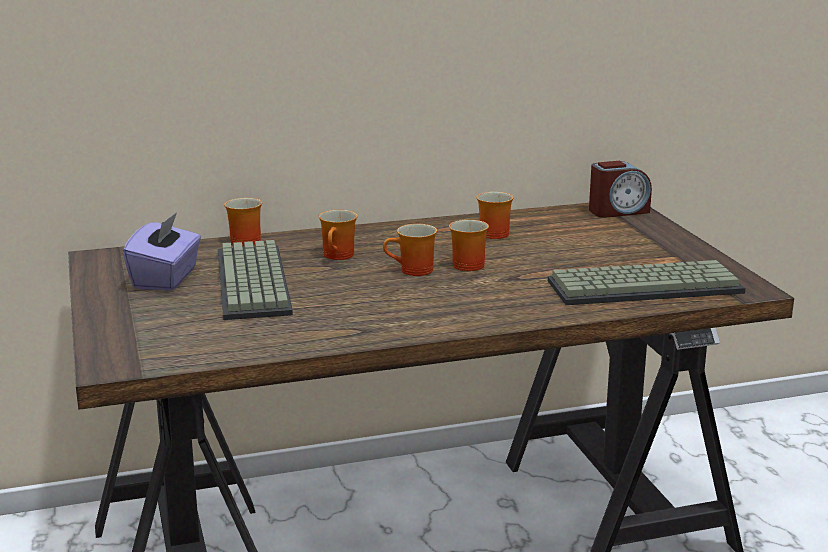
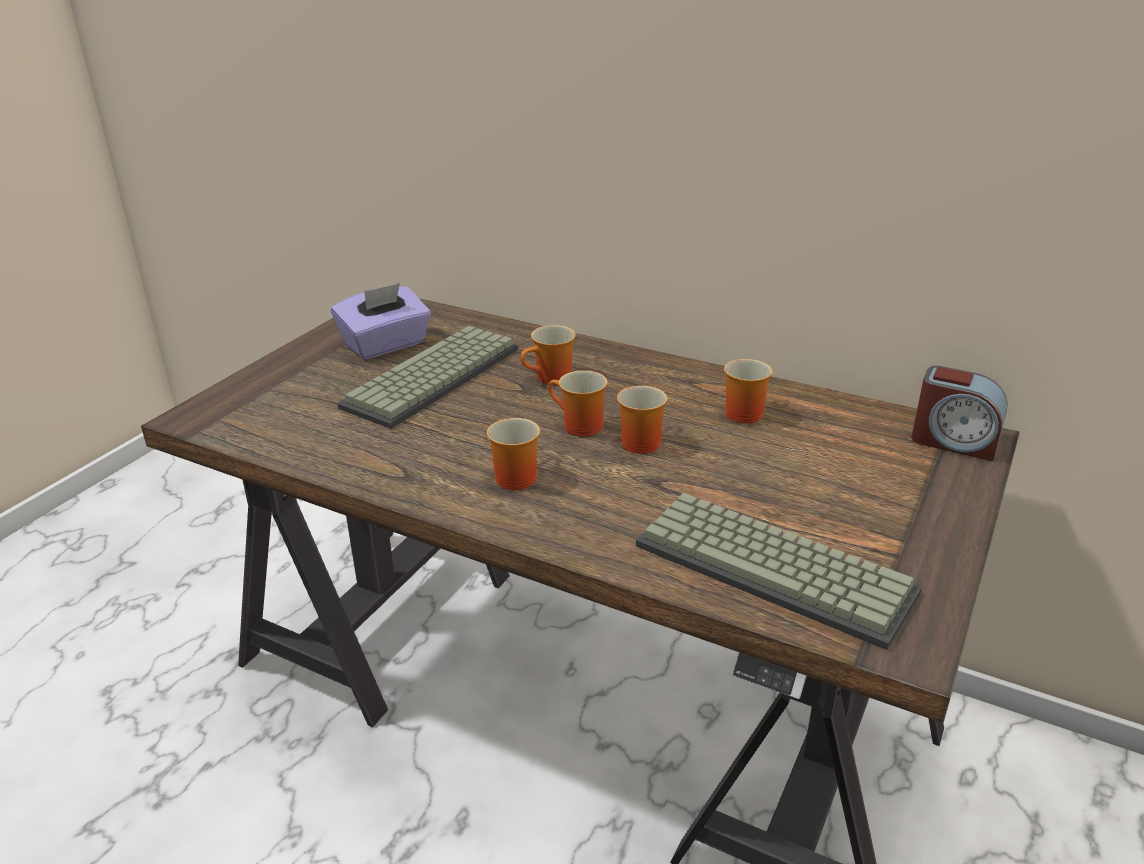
camera: 45 degrees right, 10 degrees up
(242, 240) = (511, 327): mug -> mug (514, 475)

